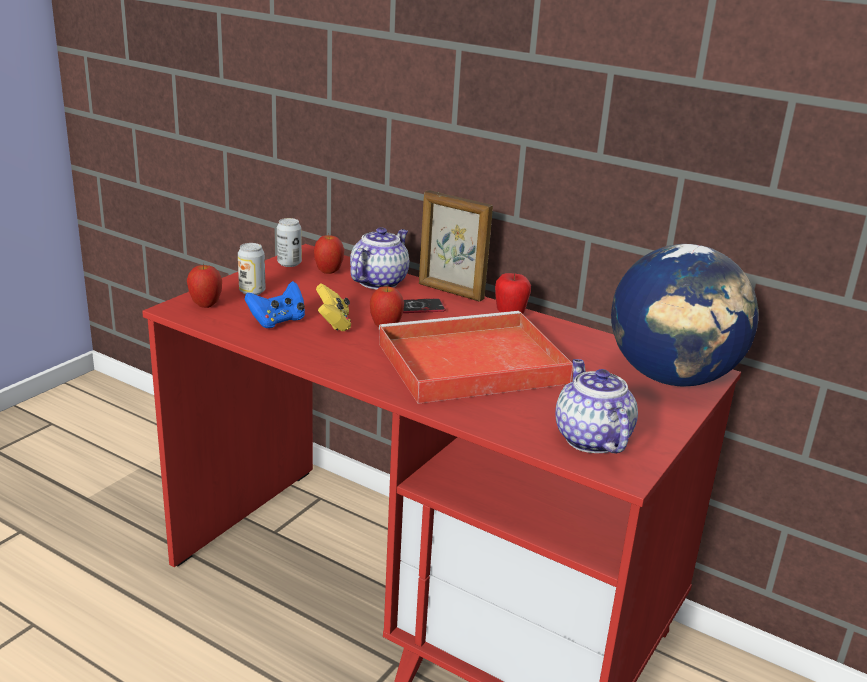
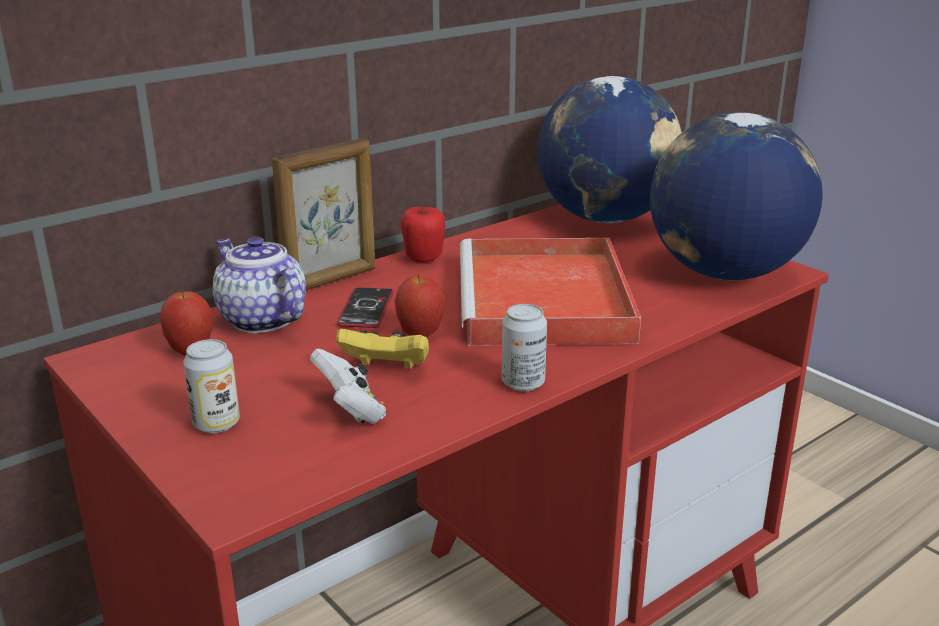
camera: 70 degrees left, 0 degrees up
(205, 305) = (242, 474): apple -> none
(278, 321) = (351, 411): blue game controller -> white game controller
(289, 263) = (123, 379): can -> can (523, 383)
(590, 438) = (723, 273): teapot -> globe

